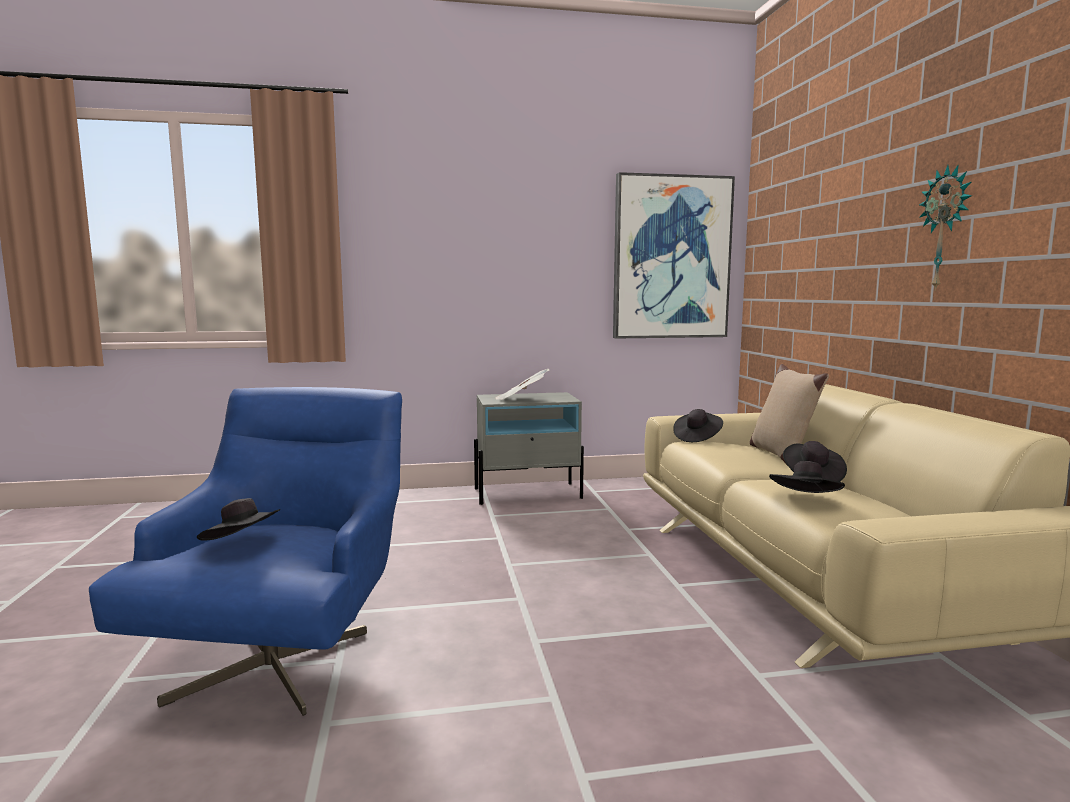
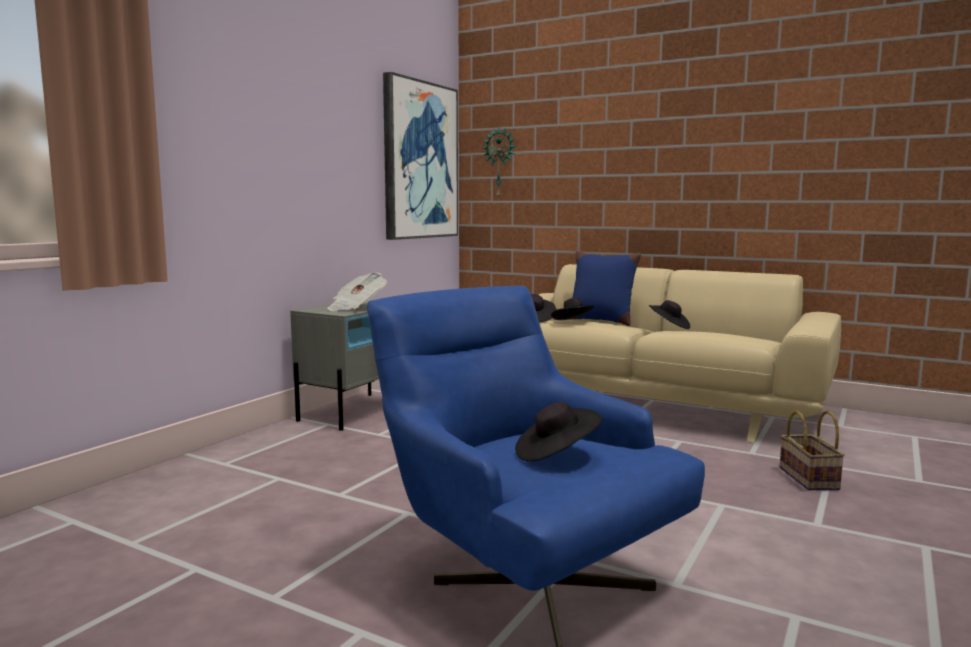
camera: 50 degrees left, 0 degrees up
(736, 739) = (810, 479): none -> basket
(781, 455) = (600, 321): beige pillow -> blue pillow
(805, 500) = (714, 336): black hat -> black hat (573, 323)
(946, 228) = (693, 151): wall clock -> wall clock (500, 163)

